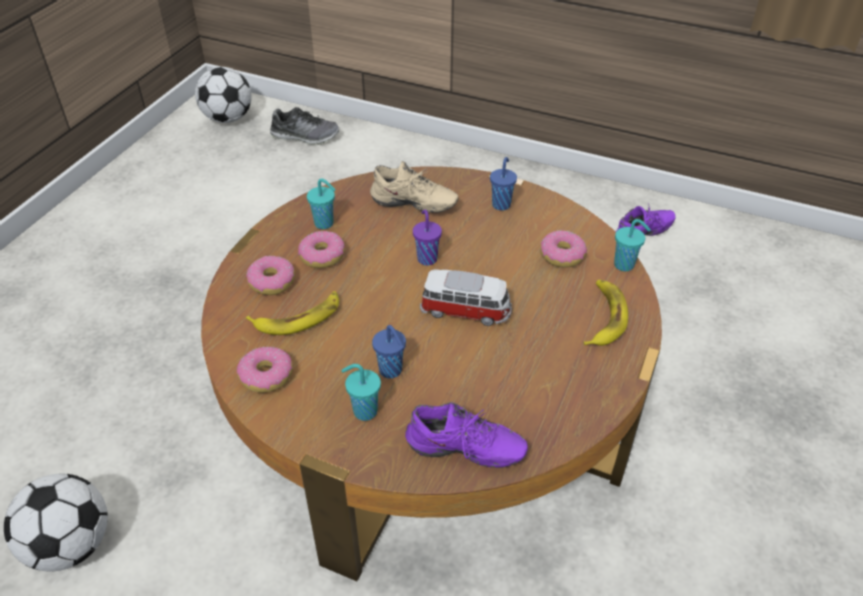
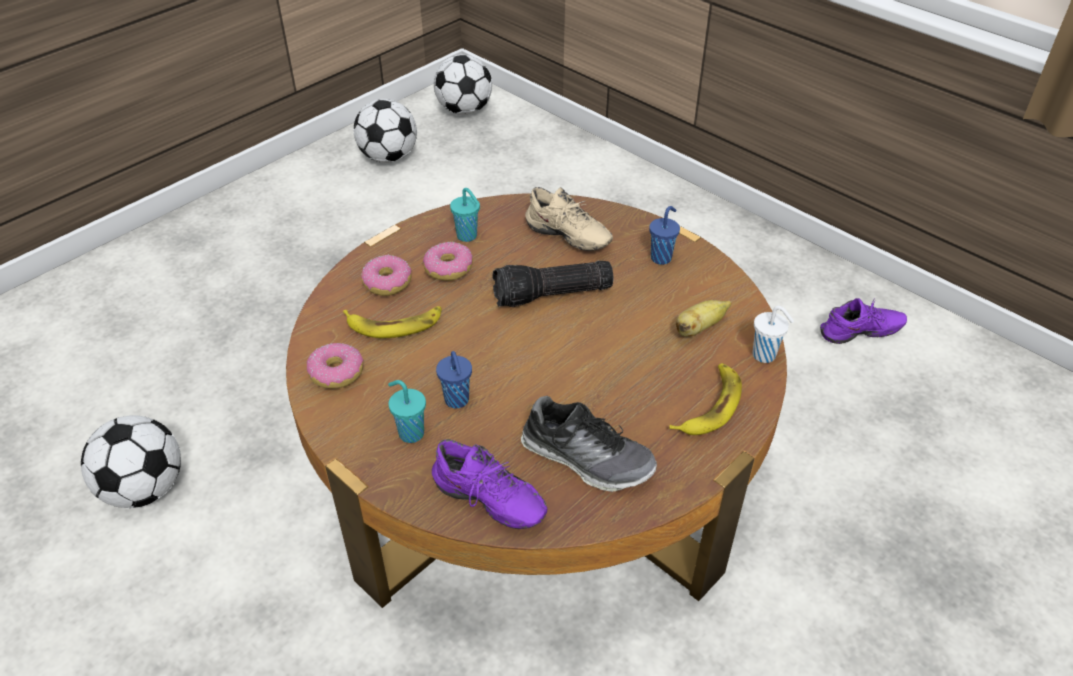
camera: 20 degrees right, 0 degrees up
(175, 174) = (388, 157): none -> football
(305, 137) = (533, 145): shoe -> shoe (587, 458)
(426, 258) = (552, 296): purple cup -> flashlight
(466, 311) = (564, 360): toy car -> none
(562, 255) = (699, 328): donut -> banana
(625, 265) = (765, 356): turquoise cup -> white cup

